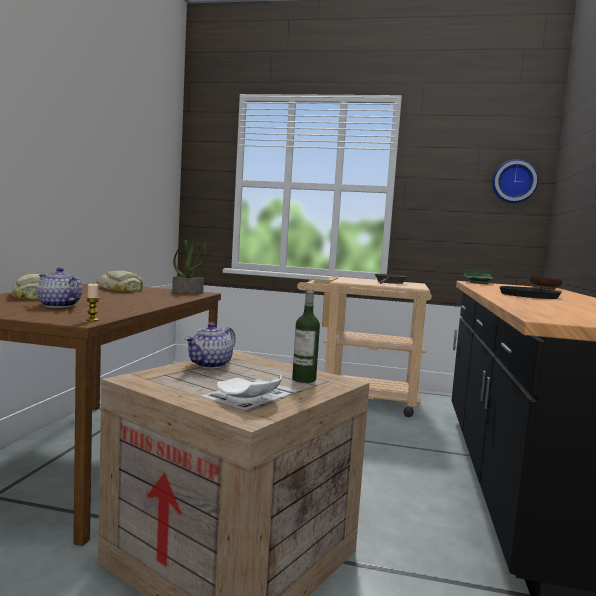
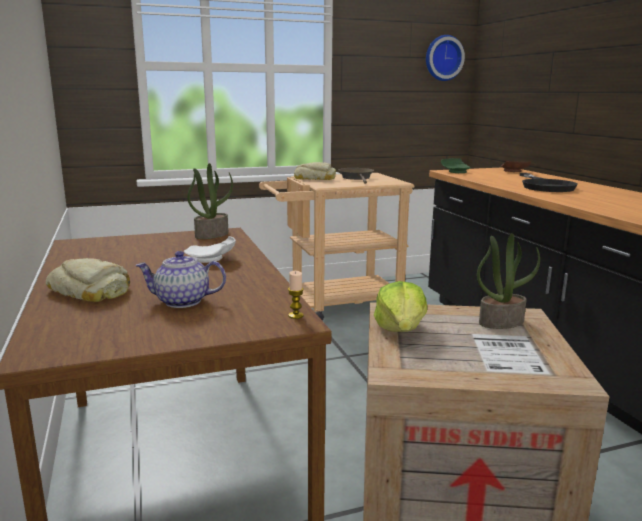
camera: 30 degrees left, 10 degrees up
(119, 289) = (129, 247): bread -> bread (315, 178)
(210, 365) = (400, 329): teapot -> lettuce
(248, 399) = (527, 362): white plate -> white plate (211, 259)
(304, 379) = (501, 322): bottle -> potted plant

